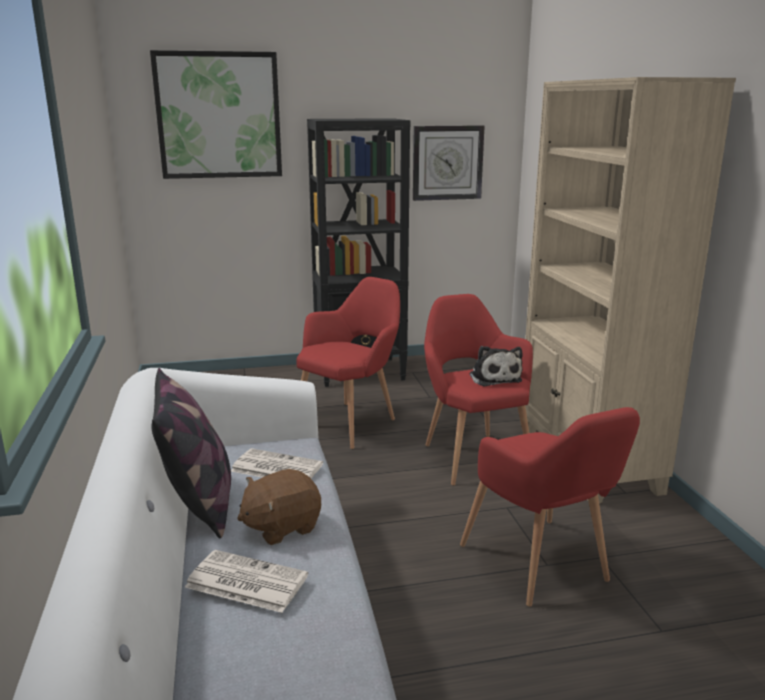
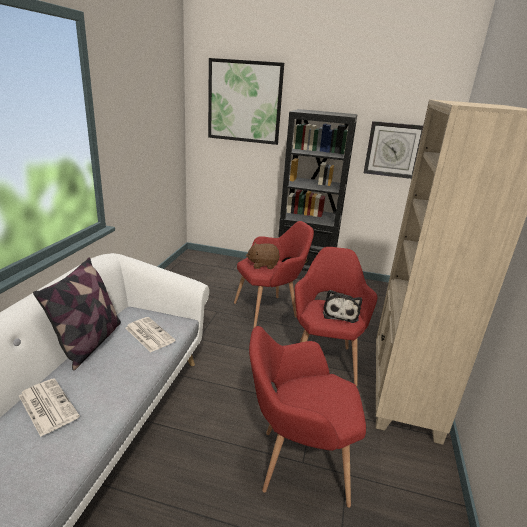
camera: 25 degrees right, 5 degrees up
(281, 526) = (108, 376): brown plush toy -> brown plush toy (263, 265)
(541, 568) = (296, 462): red armchair -> red armchair turned 90 degrees clockwise

